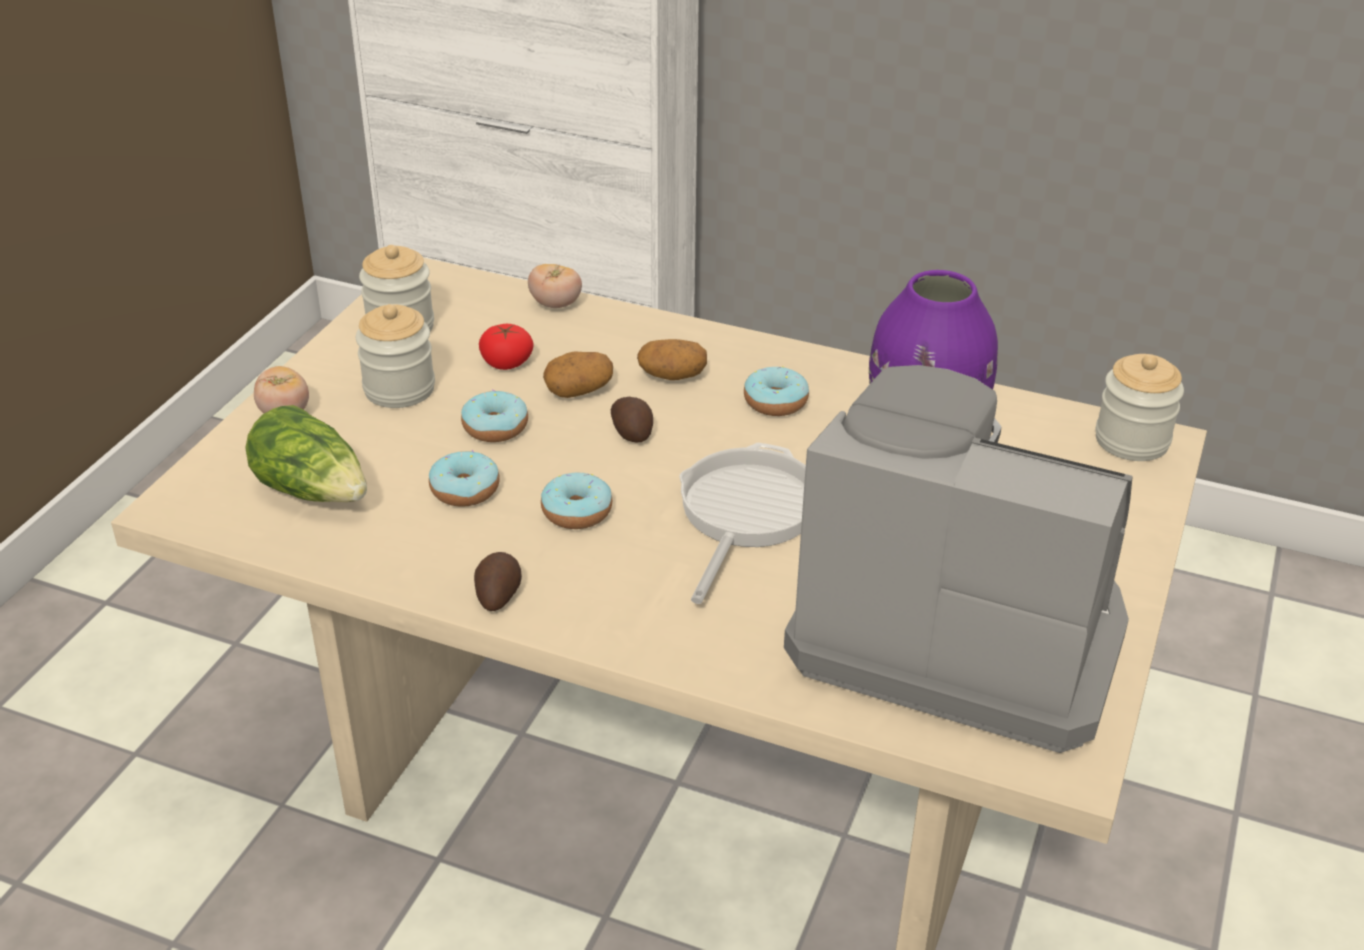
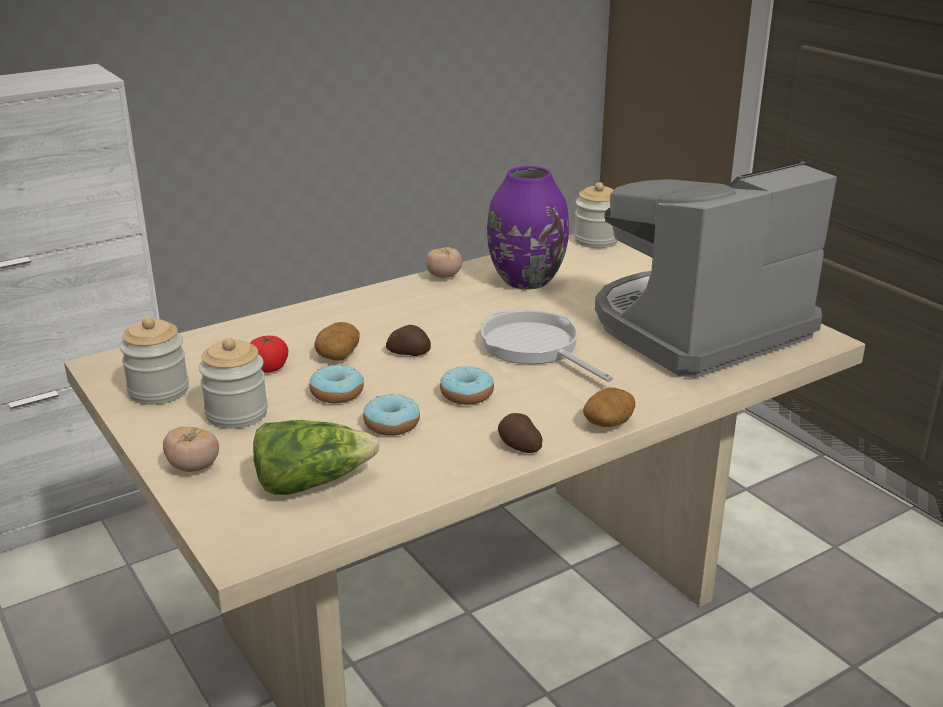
camera: 55 degrees left, 10 degrees down
(555, 304) = (229, 332): tomato -> tomato (444, 276)
(672, 375) = (368, 323): potato -> potato (608, 422)
(775, 402) = (440, 305): donut -> none

